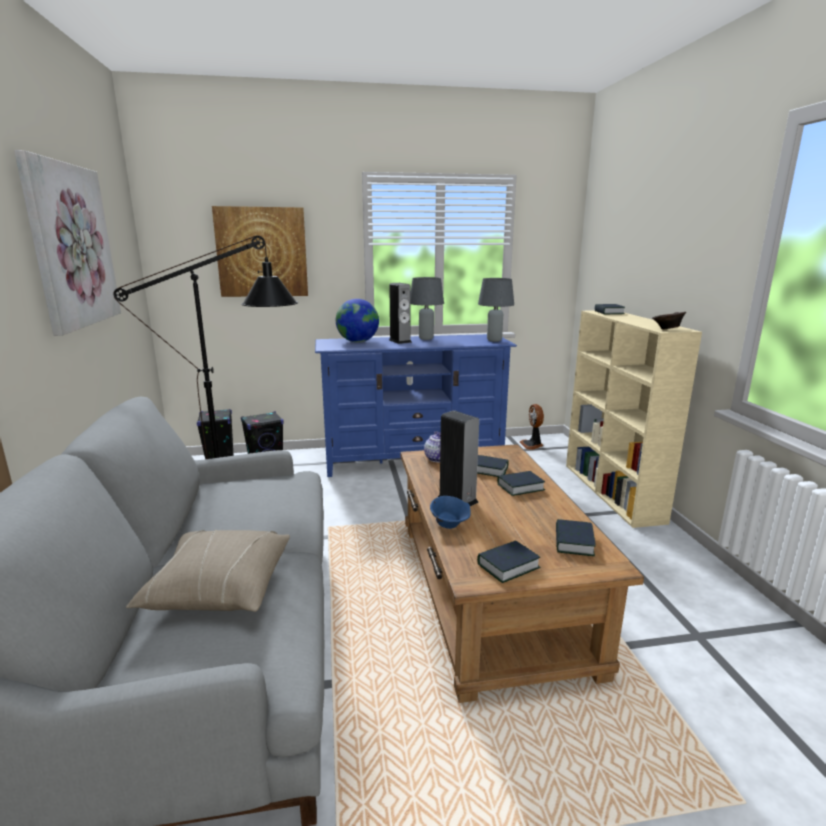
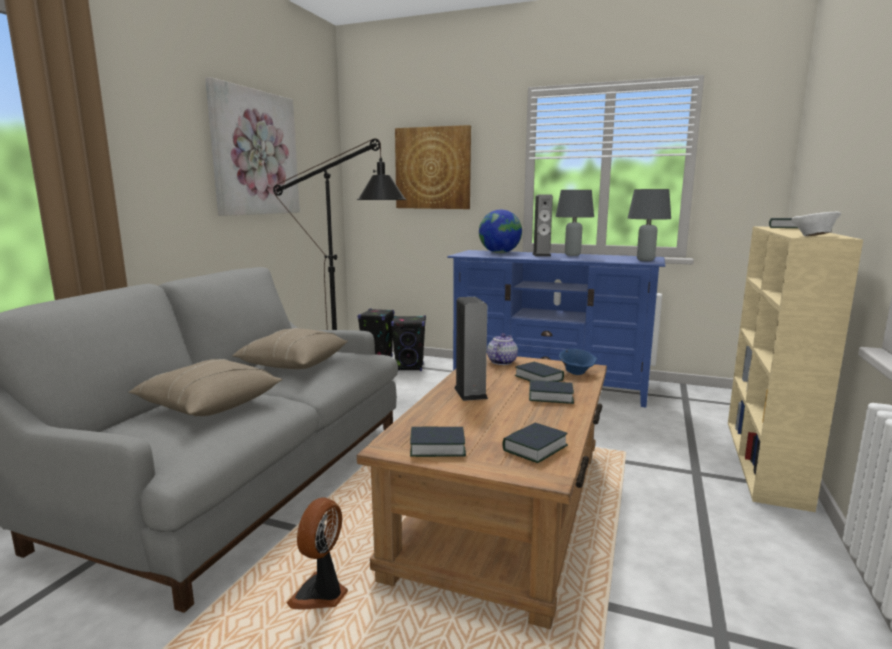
camera: 30 degrees right, 5 degrees down
(238, 507) = (293, 363): none -> beige pillow
(450, 525) = (433, 408): blue bowl -> blue bowl (577, 373)
(532, 445) = (704, 396): fan -> fan (321, 594)
(667, 329) = (812, 236): brown bowl -> white bowl

